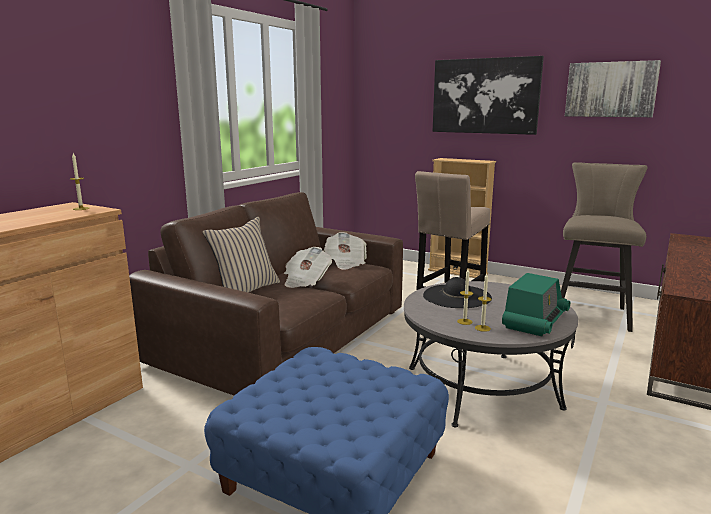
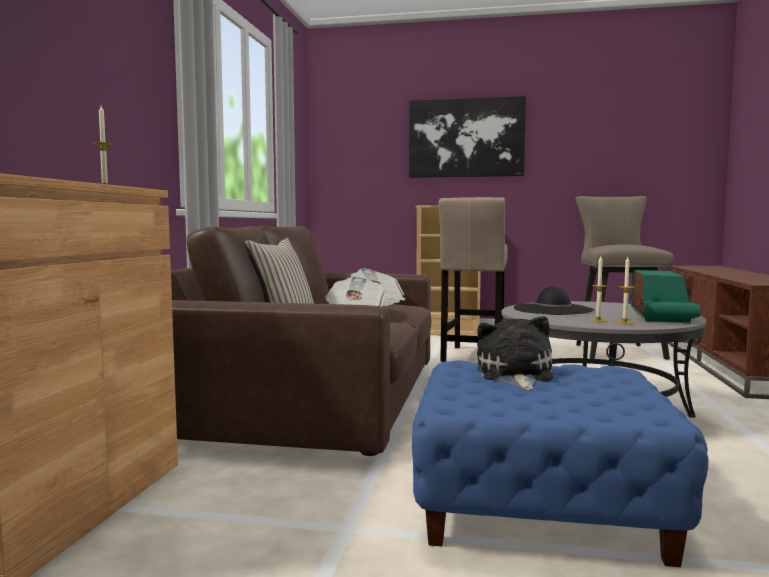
camera: 20 degrees left, 10 degrees down
(333, 375) = (515, 375): none -> plush toy
(610, 89) = (594, 129): picture -> none

